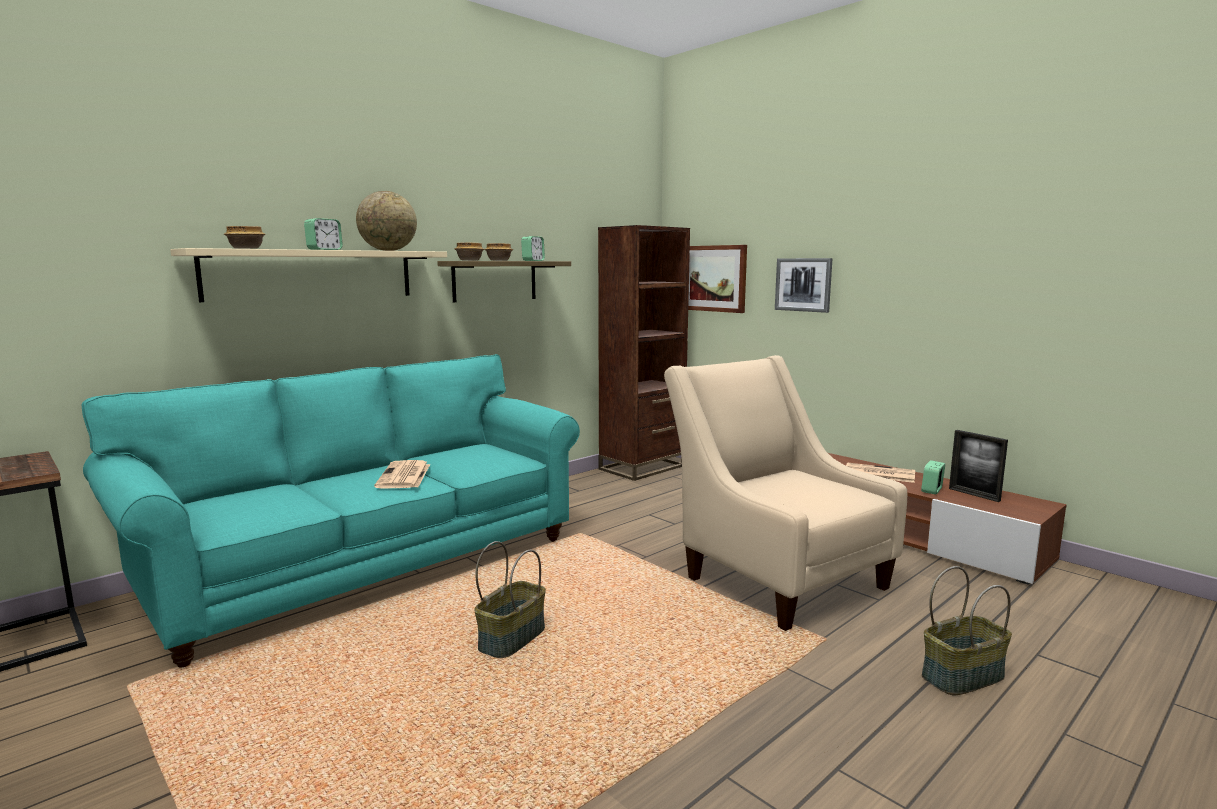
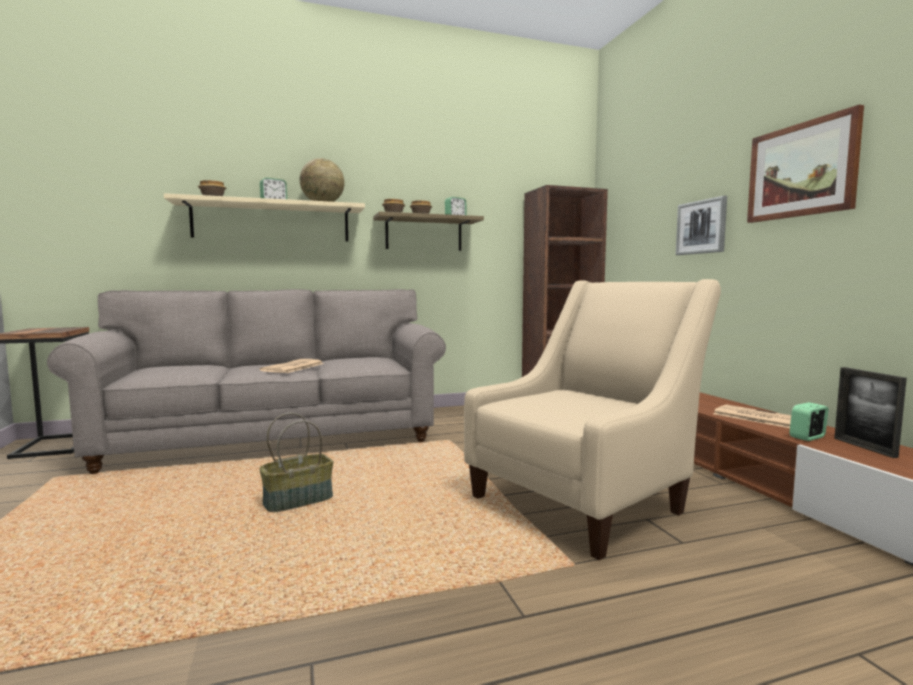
camera: 25 degrees right, 5 degrees down
(368, 566) = (275, 438): turquoise sofa -> grey sofa
(713, 278) = (629, 233): picture -> picture (801, 170)
(775, 577) = (585, 500): beige armchair -> beige armchair turned 60 degrees clockwise
(962, 676) = (709, 647): basket -> none

